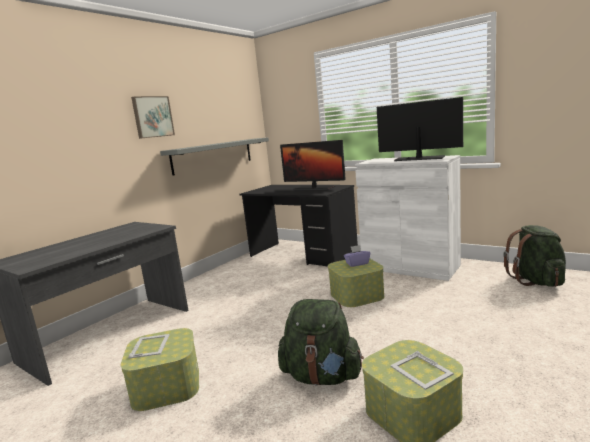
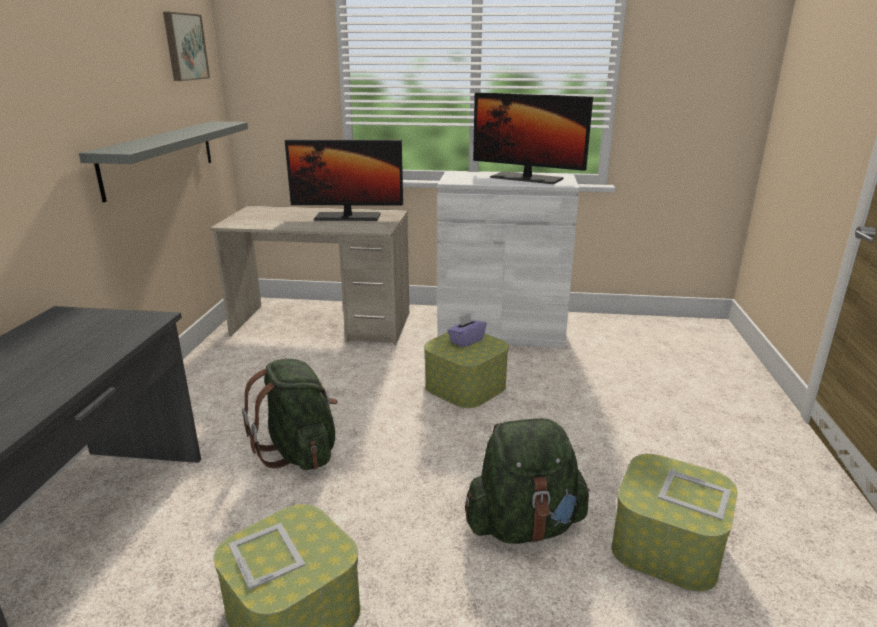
camera: 30 degrees left, 10 degrees up
(152, 117) = (59, 80): picture -> picture (184, 47)
(302, 255) = (323, 325): black desk -> beige desk
(419, 158) = (526, 178): monitor -> monitor turned 150 degrees counterclockwise
(536, 281) = (659, 337): green backpack -> green backpack (299, 451)

